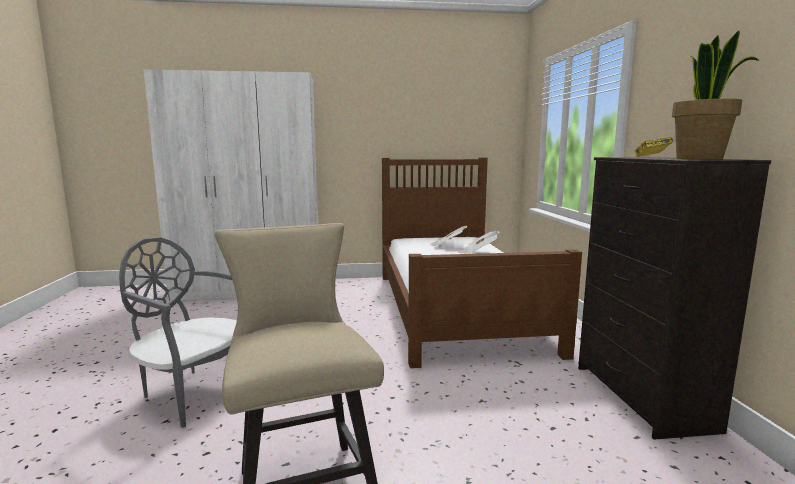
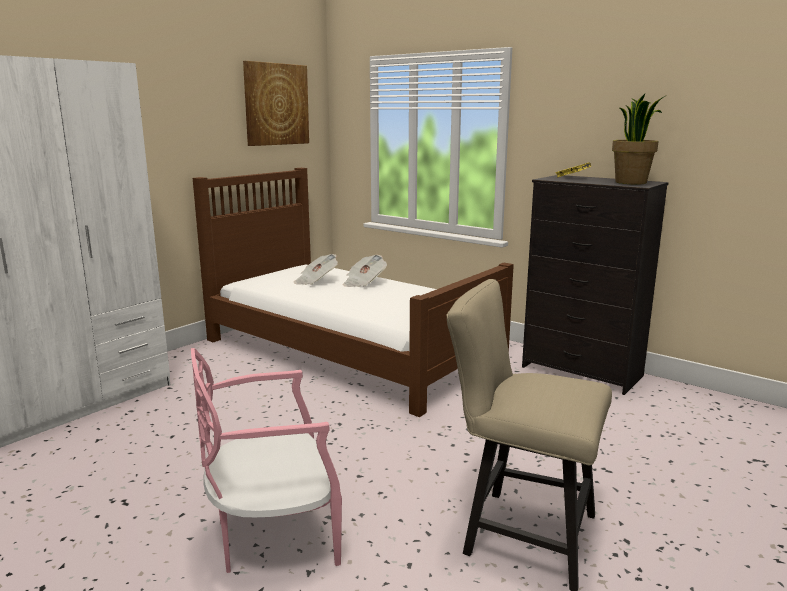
camera: 45 degrees left, 5 degrees up
(195, 392) = (273, 535): grey chair -> pink chair
(466, 106) = (276, 104): none -> picture

